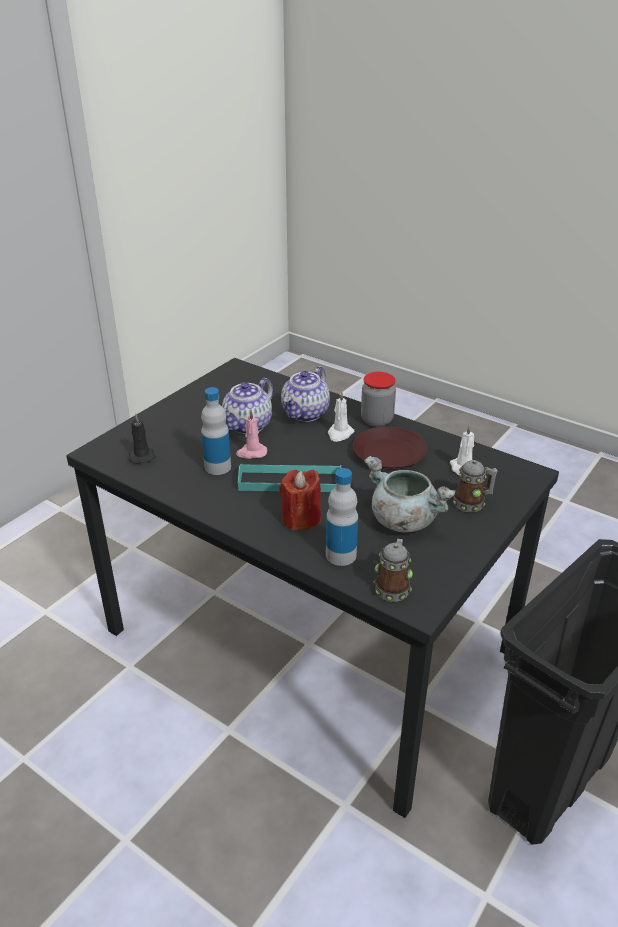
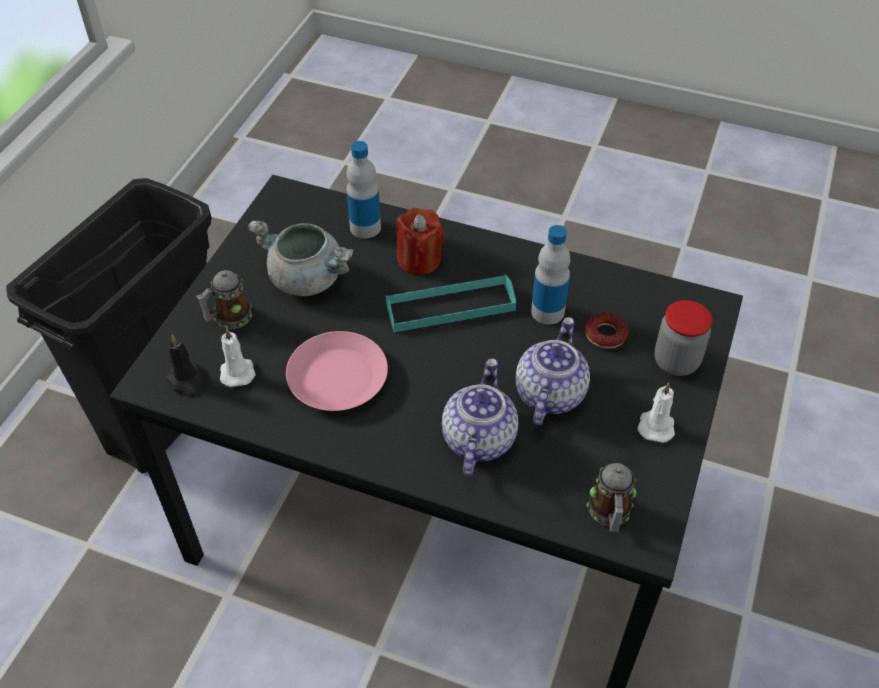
camera: 165 degrees right, 15 degrees up
(142, 456) = (650, 310): black candle -> black candle (187, 381)
(186, 448) = (605, 334): none -> donut
(251, 453) = (518, 343): pink candle -> none
(340, 434) = (414, 404): white candle -> white candle (656, 425)
(377, 420) = (367, 447): jar -> jar (676, 361)
(390, 454) = (336, 378): brown plate -> pink plate
(393, 586) = (309, 206): mug -> mug (609, 514)

